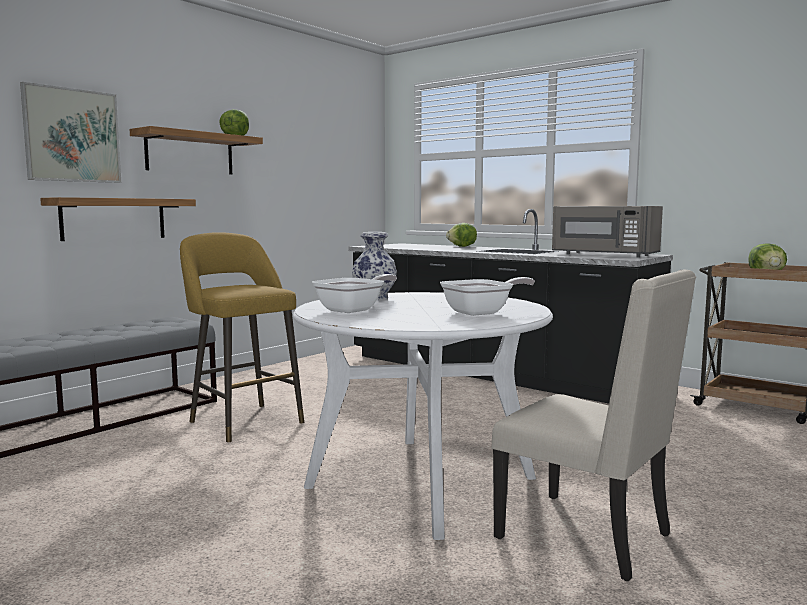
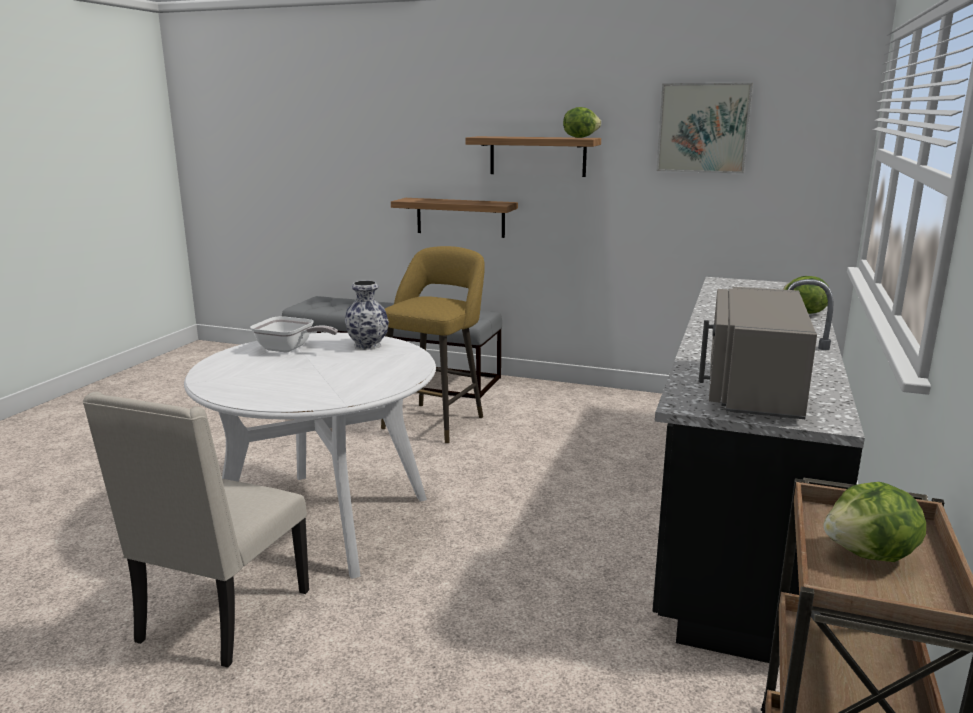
camera: 70 degrees right, 10 degrees up
(72, 135) = (430, 146): picture -> picture (703, 128)
(482, 312) = (286, 387): frying pan -> none

